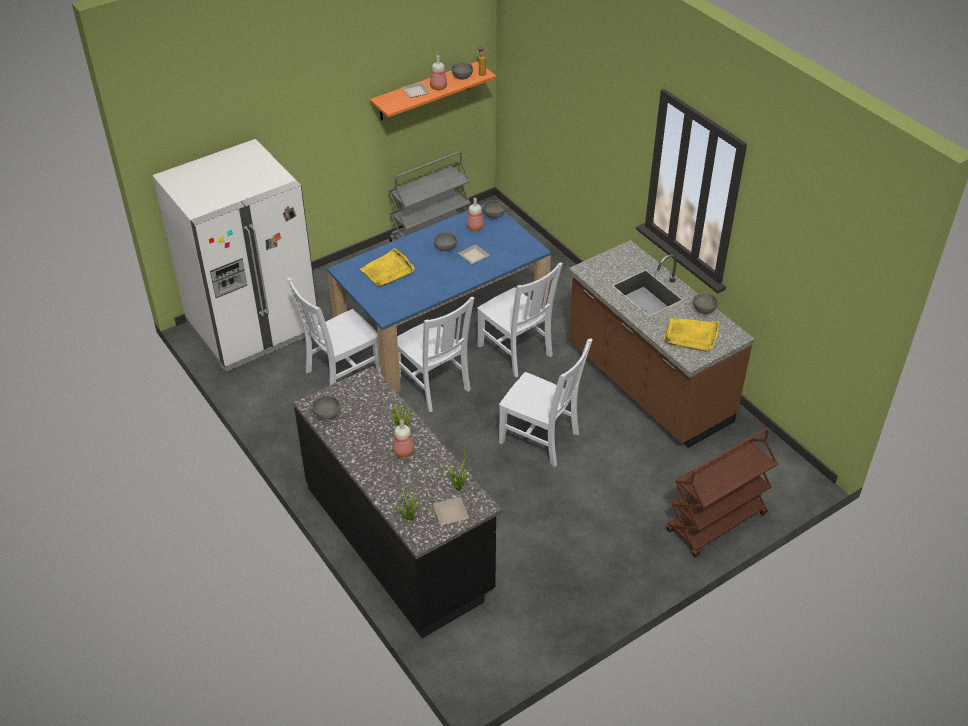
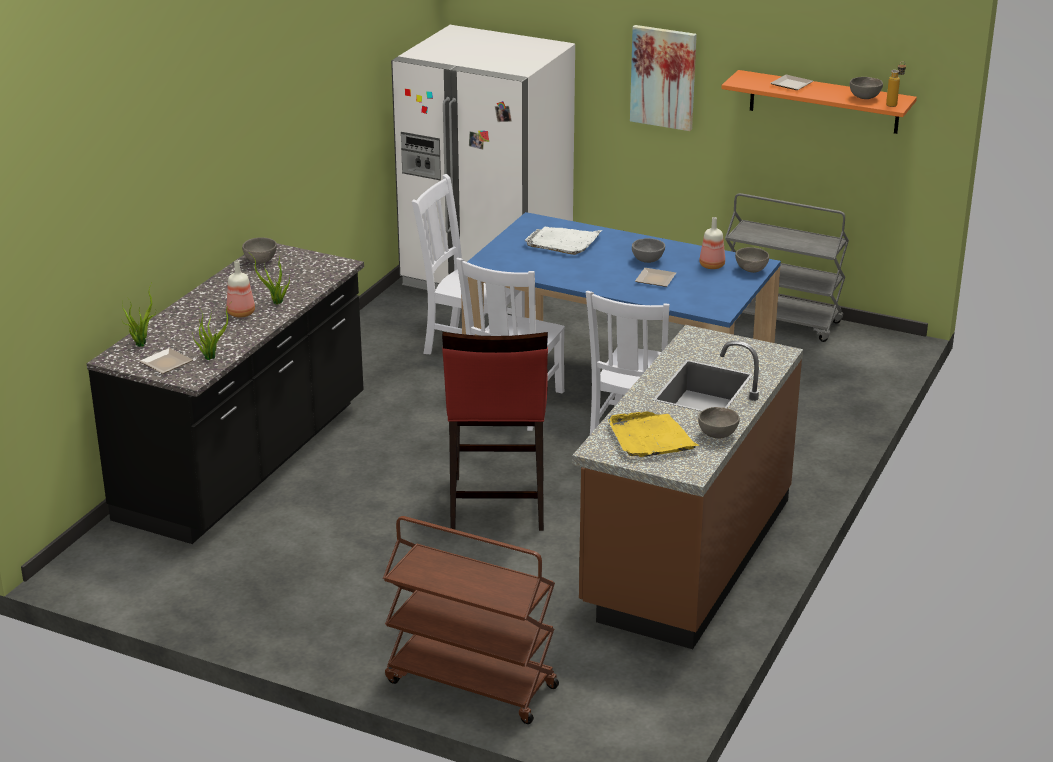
camera: 60 degrees right, 15 degrees down
(321, 129) = (663, 77): none -> picture
(388, 270) = (563, 242): yellow tray -> white tray
(438, 87) = (820, 92): bottle -> none
(541, 439) = (496, 504): white chair -> red stool

